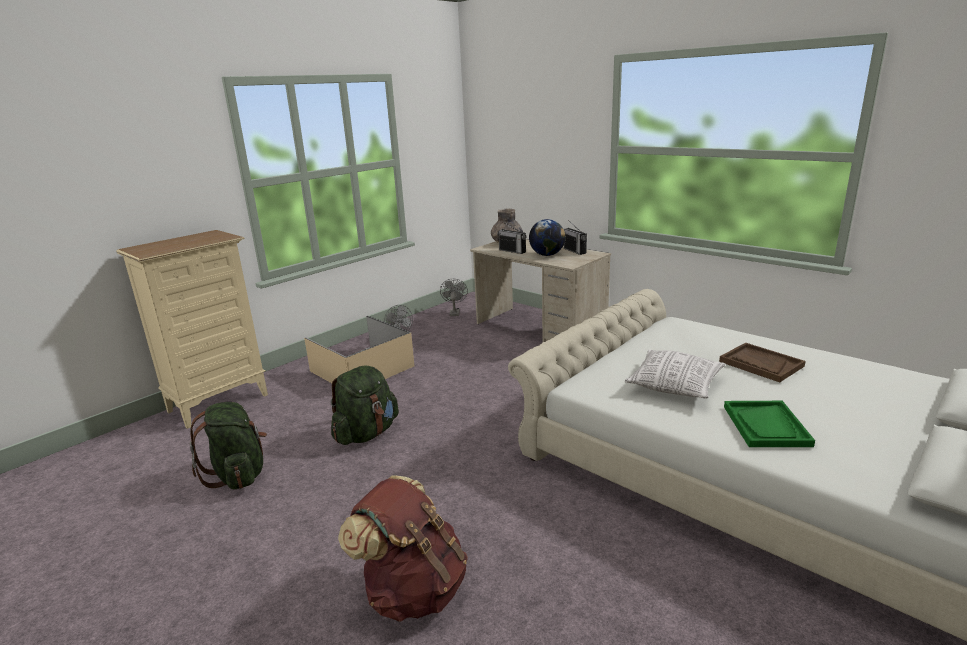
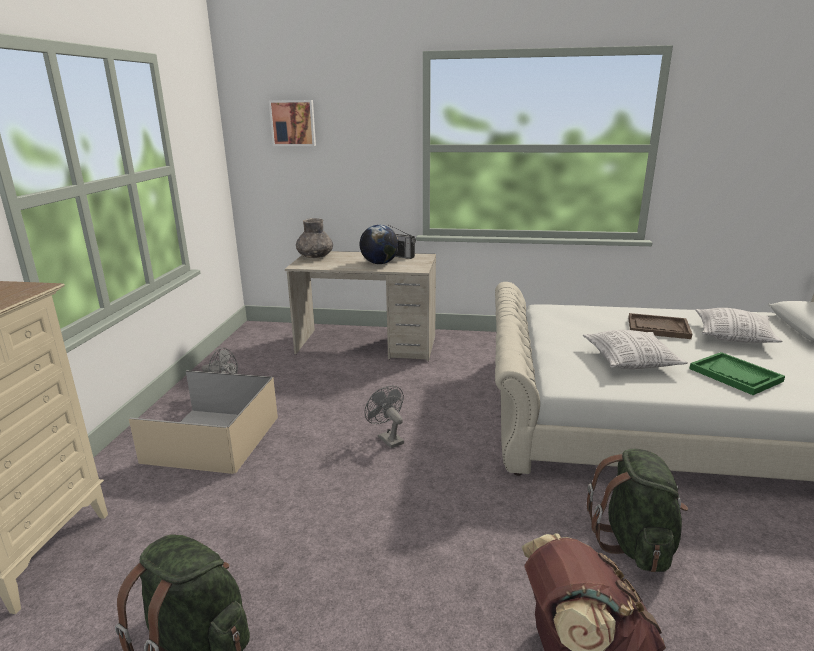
camera: 35 degrees left, 0 degrees up
(366, 433) = (314, 513): green backpack -> green backpack (634, 543)
(454, 312) = (252, 347): grey fan -> grey fan (387, 438)
(511, 123) = (293, 123): none -> picture
(512, 251) = (336, 264): radio -> none
(844, 393) = (733, 336): none -> pillow

